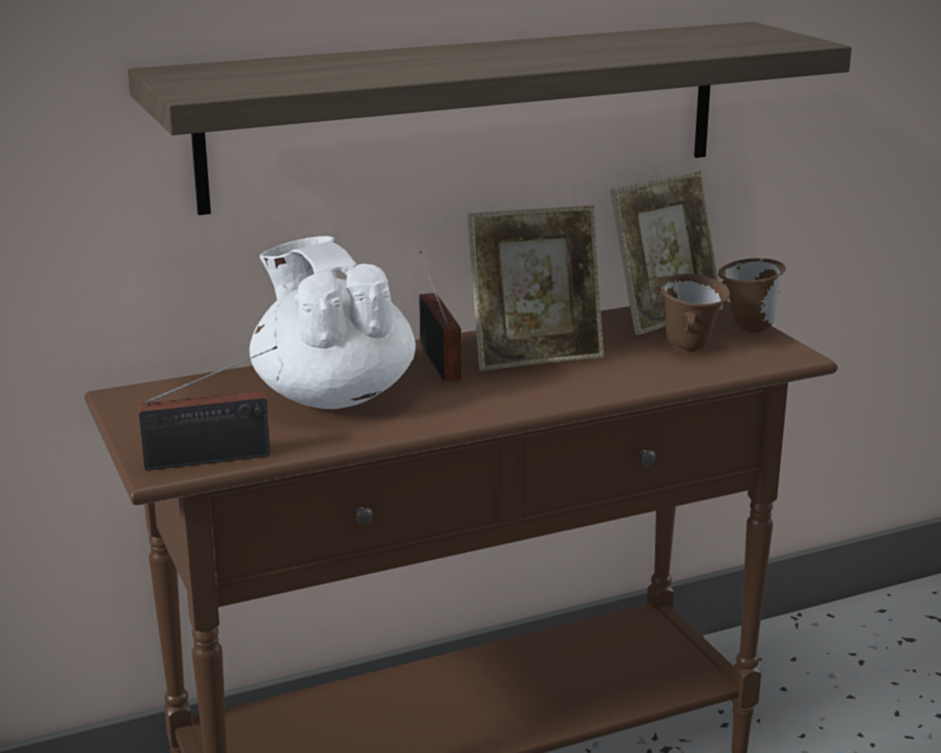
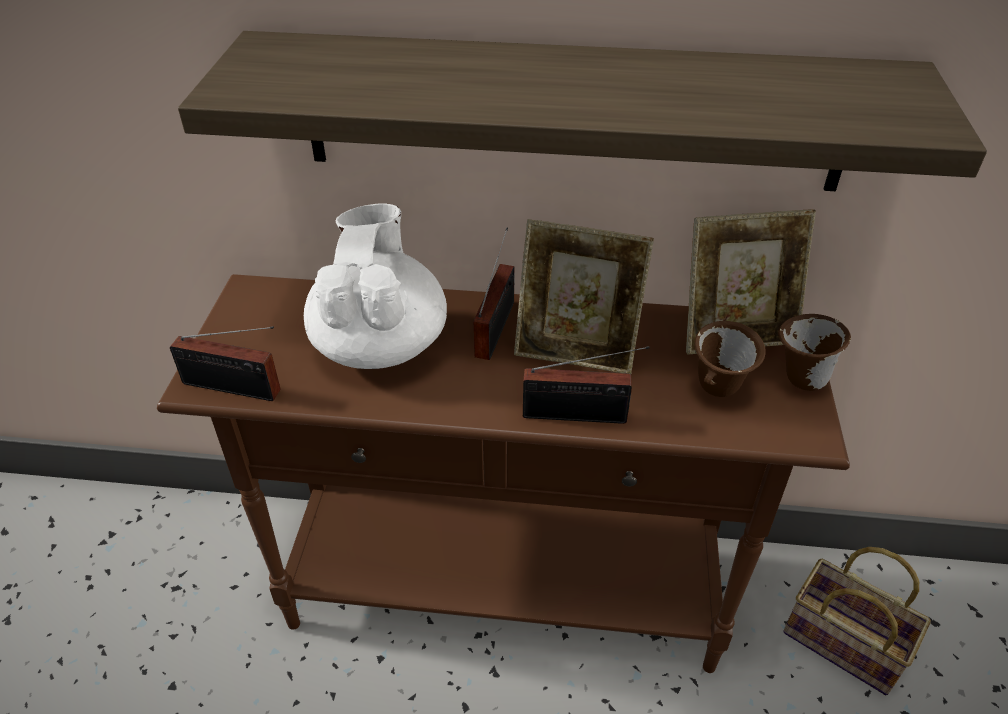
camera: 30 degrees right, 20 degrees up
(590, 390) = (580, 416): none -> radio
(843, 685) = (840, 643): none -> basket

